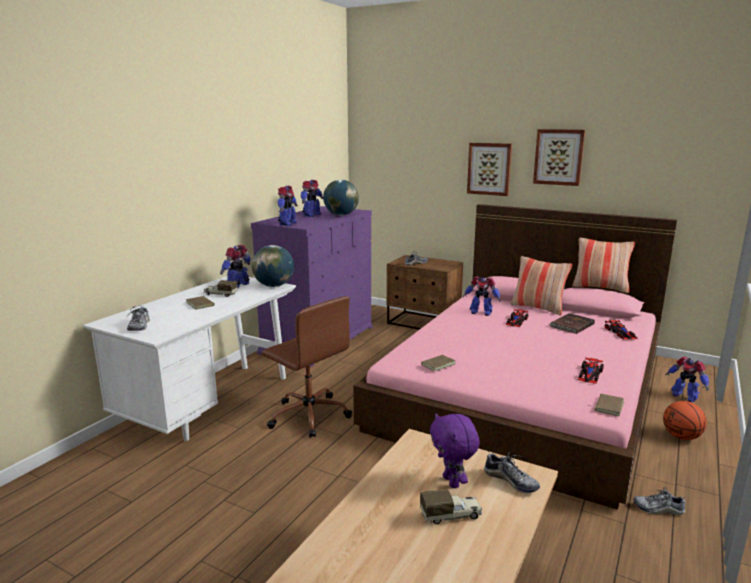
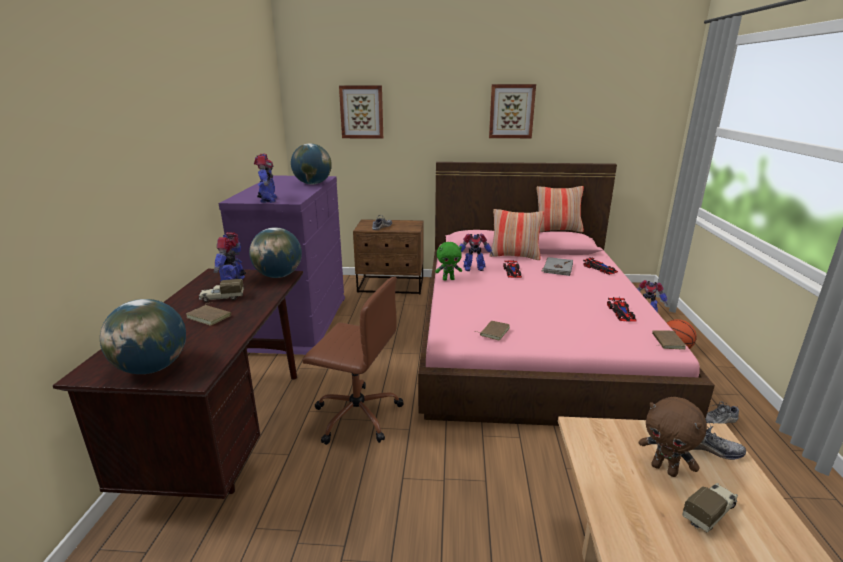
camera: 25 degrees left, 5 degrees up
(139, 326) = (152, 367): shoe -> globe
(210, 404) = (228, 434): white desk -> brown desk
(311, 215) = (279, 187): toy robot -> none
(446, 317) = (448, 279): none -> green plush toy
(452, 482) = (665, 469): purple plush toy -> brown plush toy
(489, 169) = (444, 125): picture -> picture (362, 112)
(571, 325) = (557, 268): brown book -> grey book

